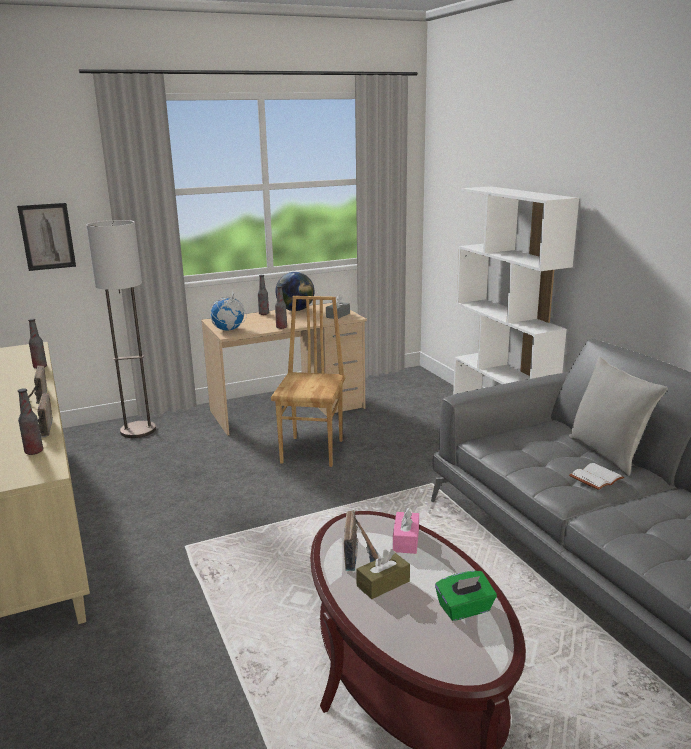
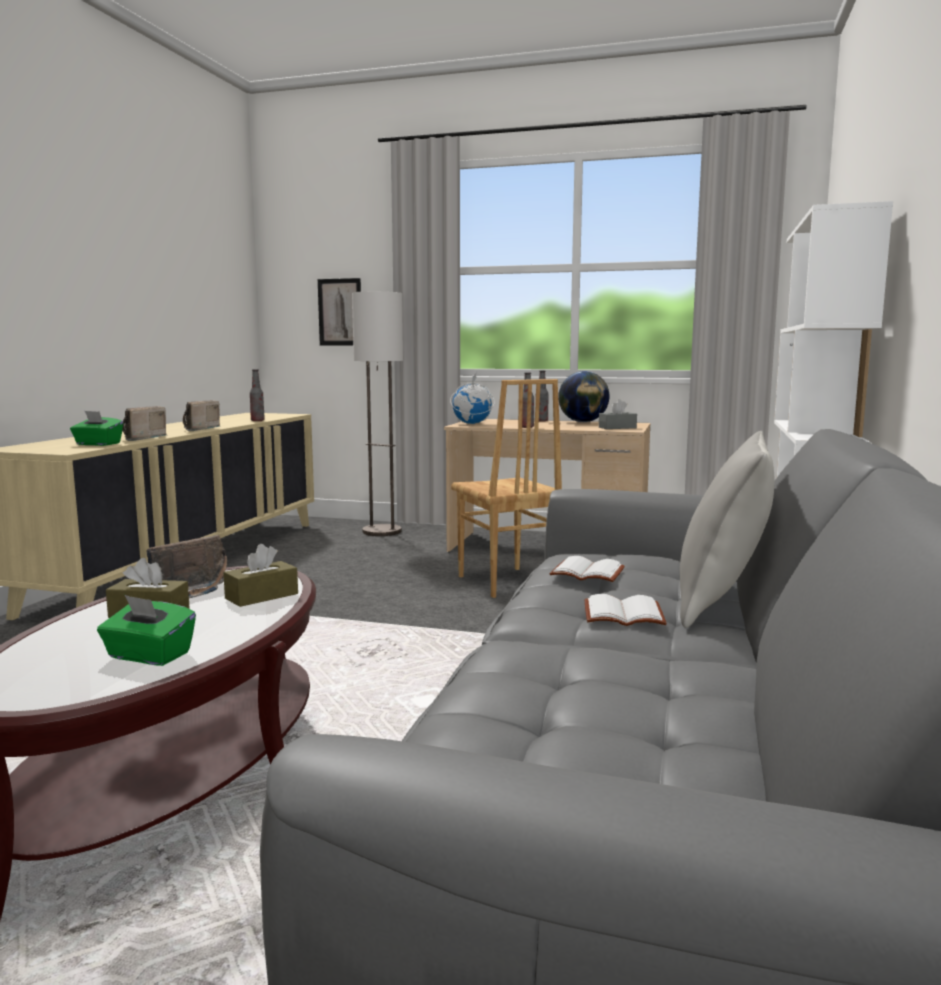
camera: 40 degrees right, 10 degrees down
(34, 452) = (98, 444): bottle -> green tissue box
(313, 451) = (504, 583): brown chair -> brown chair turned 105 degrees clockwise
(406, 540) = (261, 596): pink tissue box -> brown tissue box
(524, 453) = (589, 572): none -> white book

